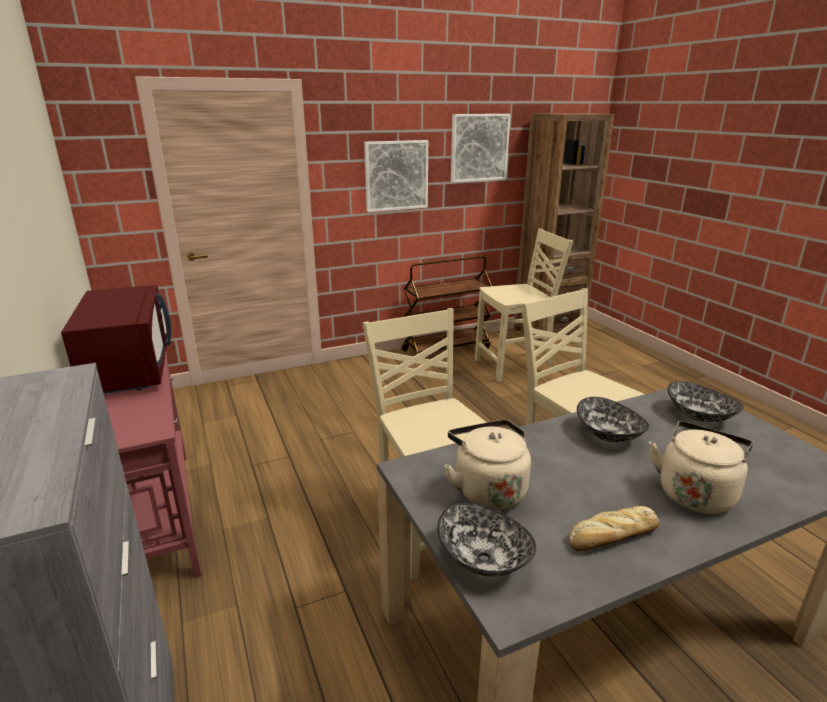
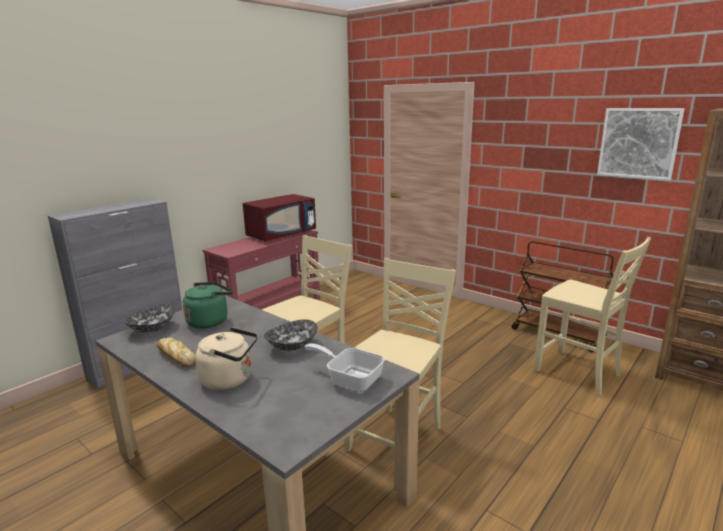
camera: 65 degrees right, 5 degrees down
(396, 175) = (541, 161): picture -> none
(487, 489) = (210, 321): beige kettle -> green kettle
(699, 416) = (350, 379): bowl -> frying pan

